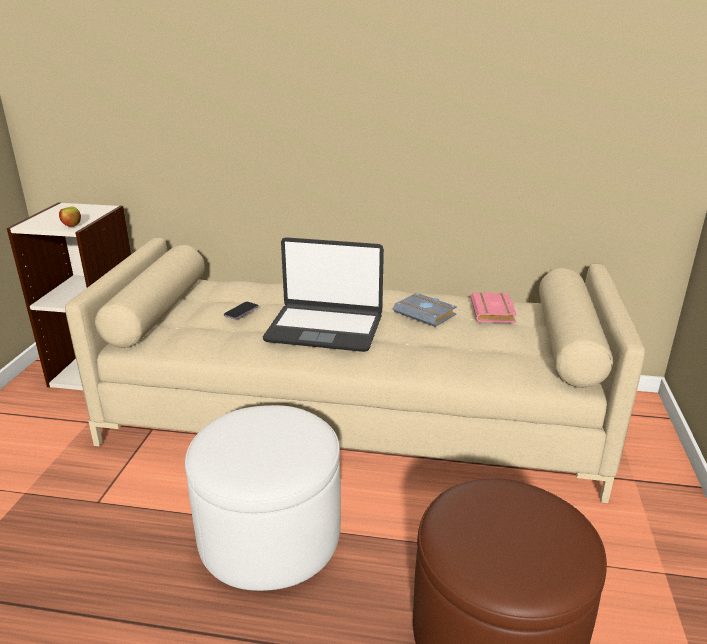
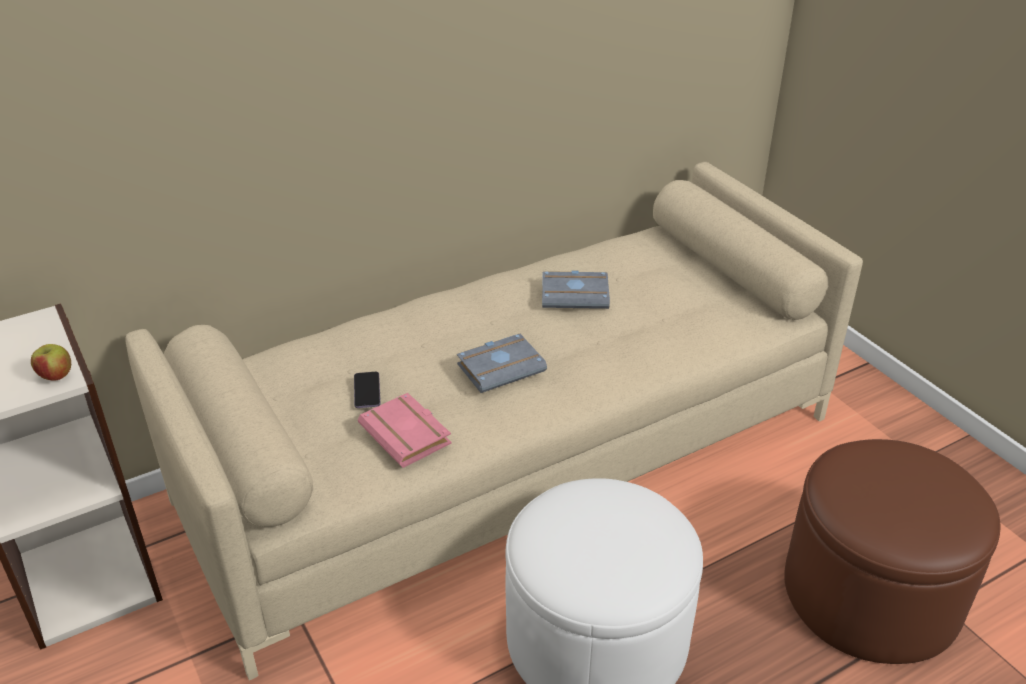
camera: 40 degrees left, 10 degrees up
(324, 328) = (501, 367): laptop -> grey book
(494, 312) = (635, 261): pink book -> pink book (408, 435)

